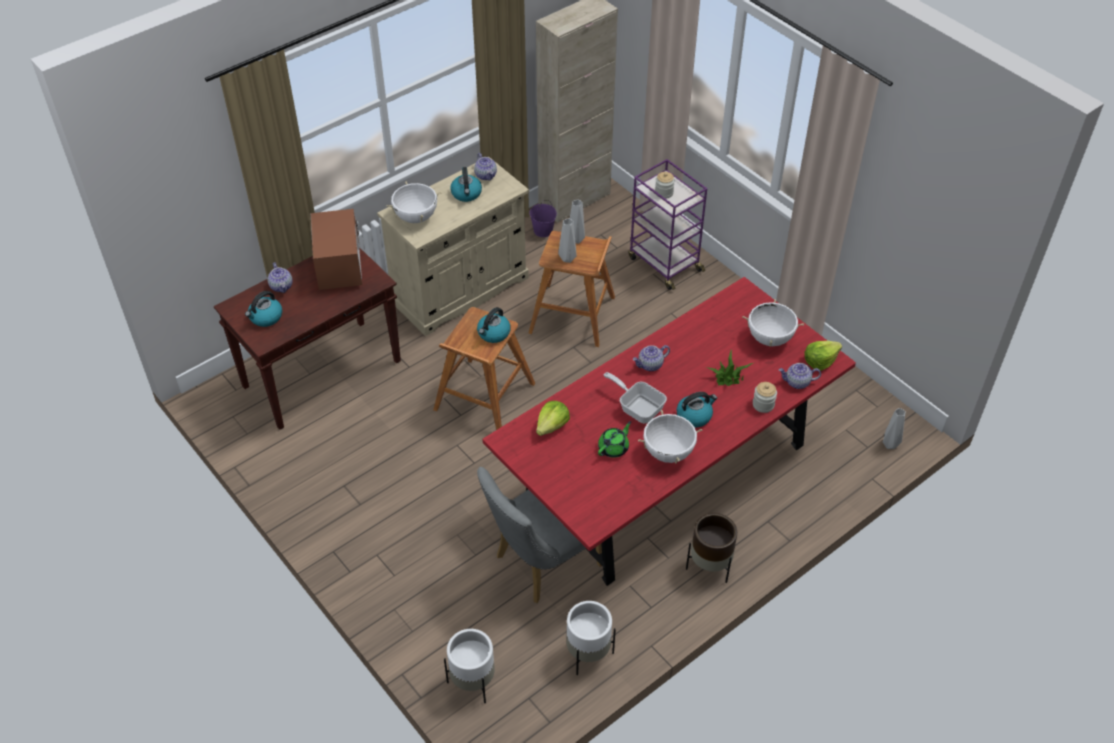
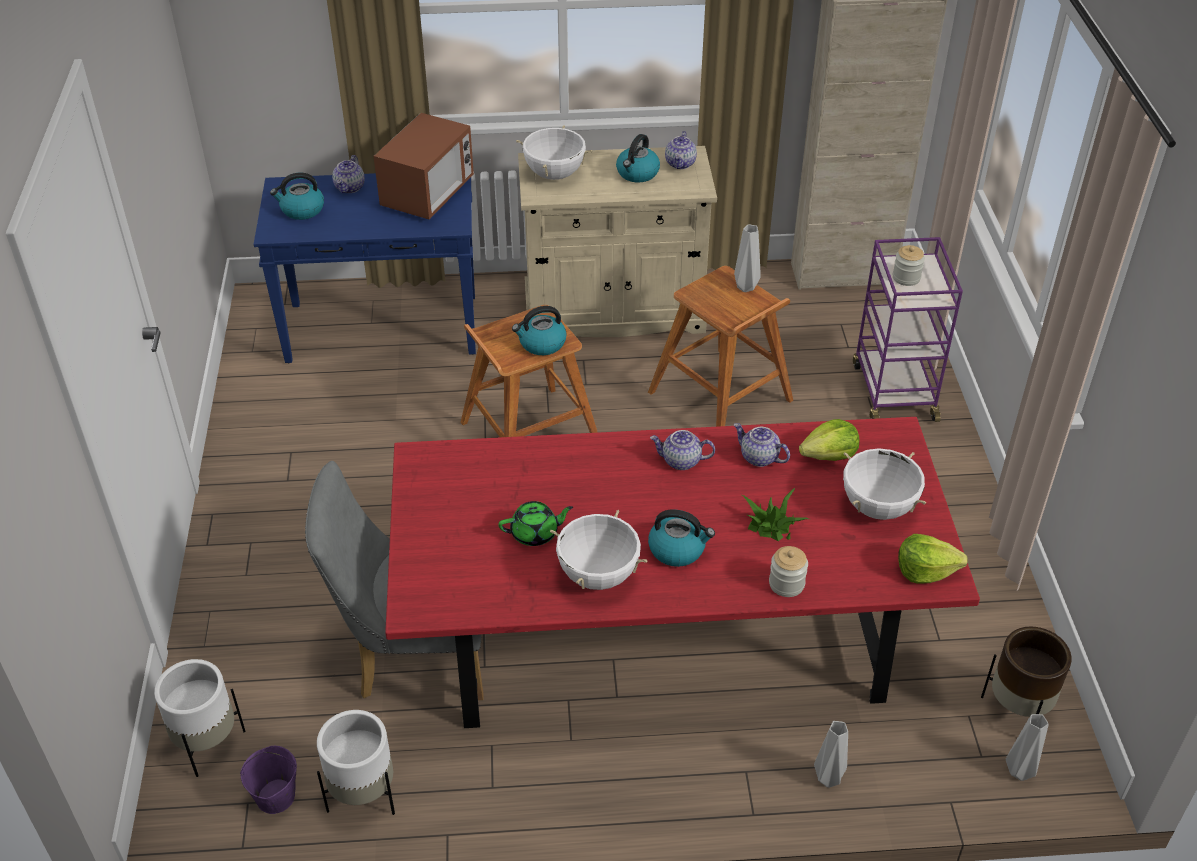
camera: 35 degrees right, 5 degrees down
(323, 373) = (384, 328): brown console table -> blue console table
(543, 231) = (772, 291): purple bucket -> purple bucket (276, 797)
(552, 426) = (488, 469): lettuce -> lettuce (829, 455)
(567, 259) = (712, 303): grey vase -> grey vase (827, 779)
(637, 407) = (614, 501): frying pan -> none
(710, 566) = (614, 782): brown planter -> brown planter (1017, 711)
(797, 382) = (863, 581): teapot -> teapot (758, 457)

